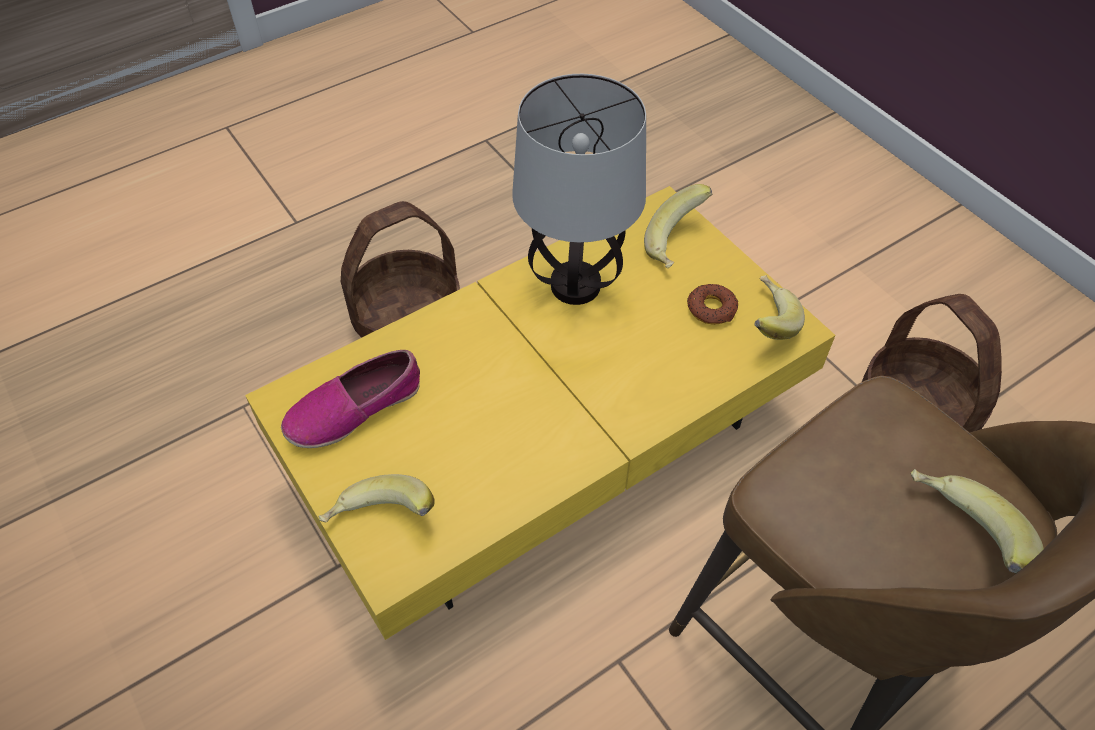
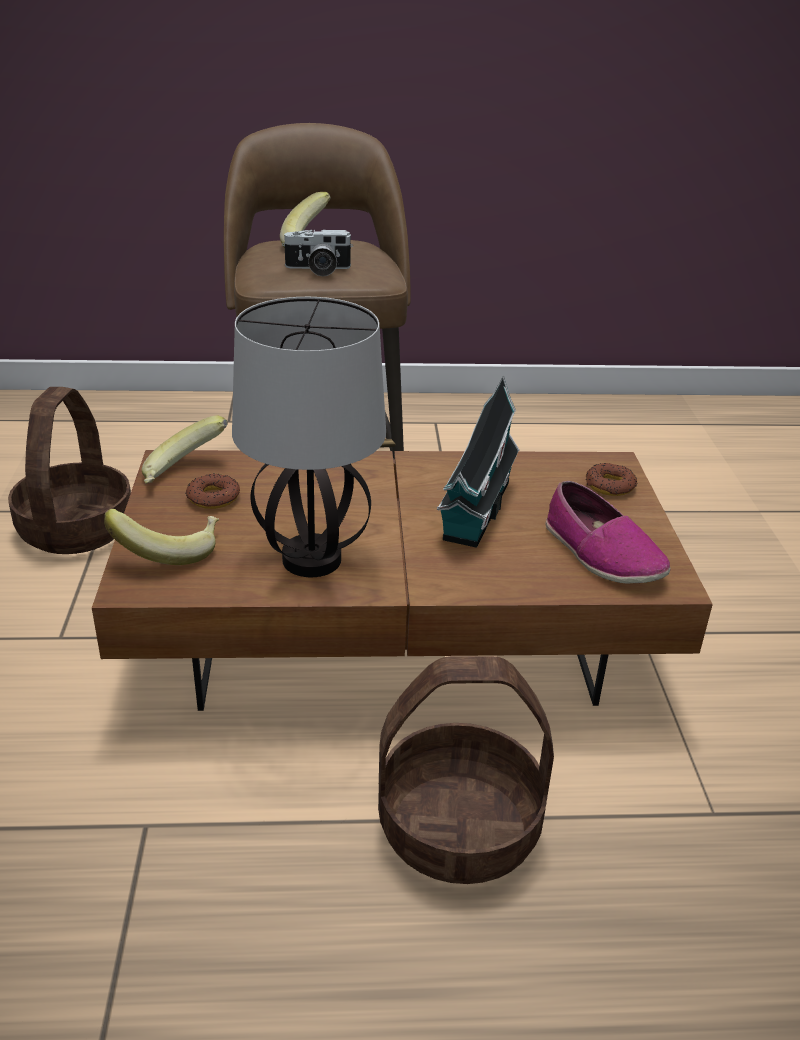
camera: 150 degrees left, 20 degrees down
(354, 408) = (601, 553): shoe -> shoe turned 60 degrees clockwise
(380, 521) = (610, 485): banana -> donut
(489, 405) = (475, 513): none -> toy house
(547, 440) = (394, 637): yellow coffee table -> brown coffee table
(857, 453) = (317, 270): none -> camera

